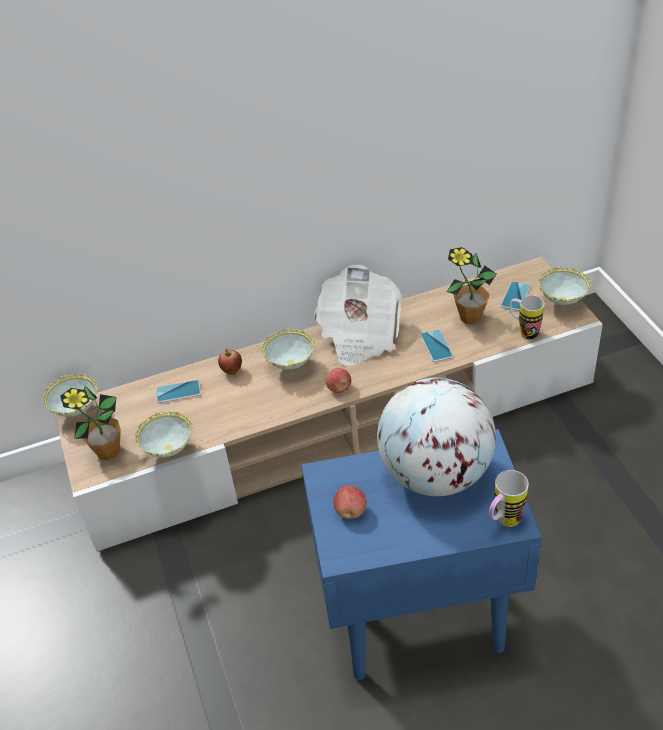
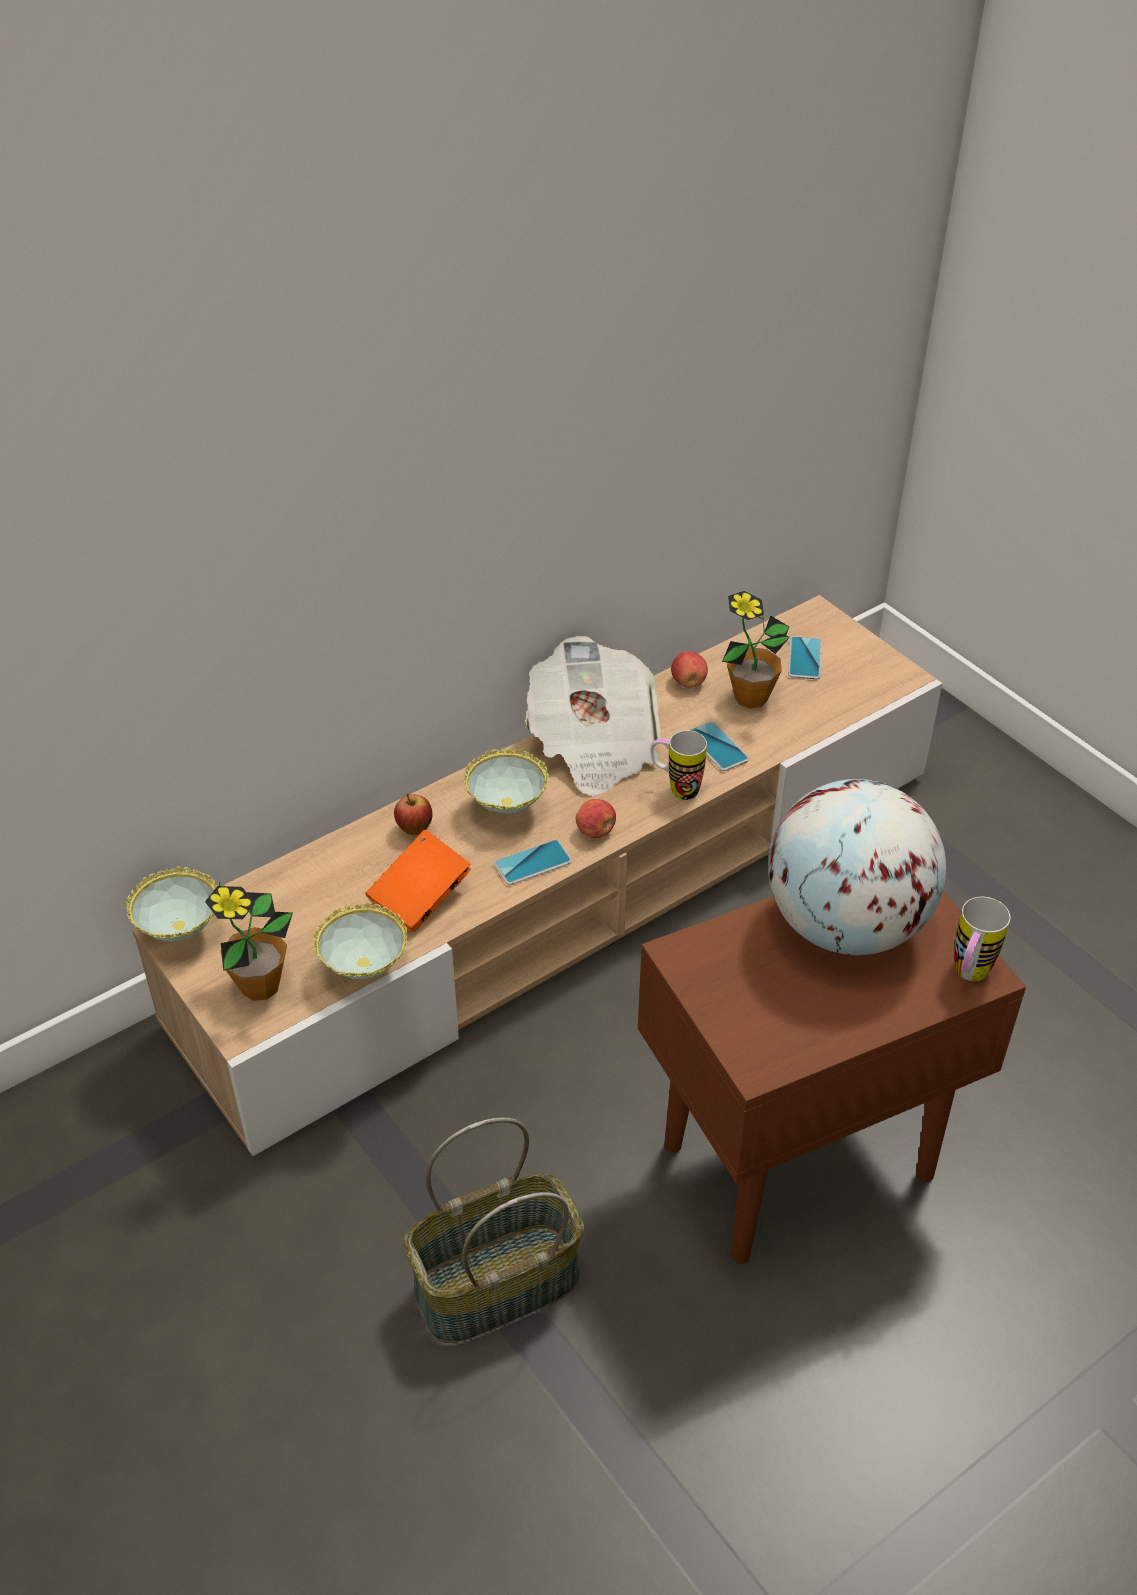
camera: 20 degrees left, 0 degrees up
(178, 392) = (339, 874): phone -> phone (532, 863)
(205, 660) = (496, 1287): none -> basket
(219, 413) = (420, 897): none -> orange book
(350, 511) = (746, 999): apple -> apple (688, 682)
(416, 621) = (794, 1162): blue side table -> brown side table
(523, 331) = (836, 709): mug -> mug (675, 788)
(561, 303) = (874, 661): bowl -> none

